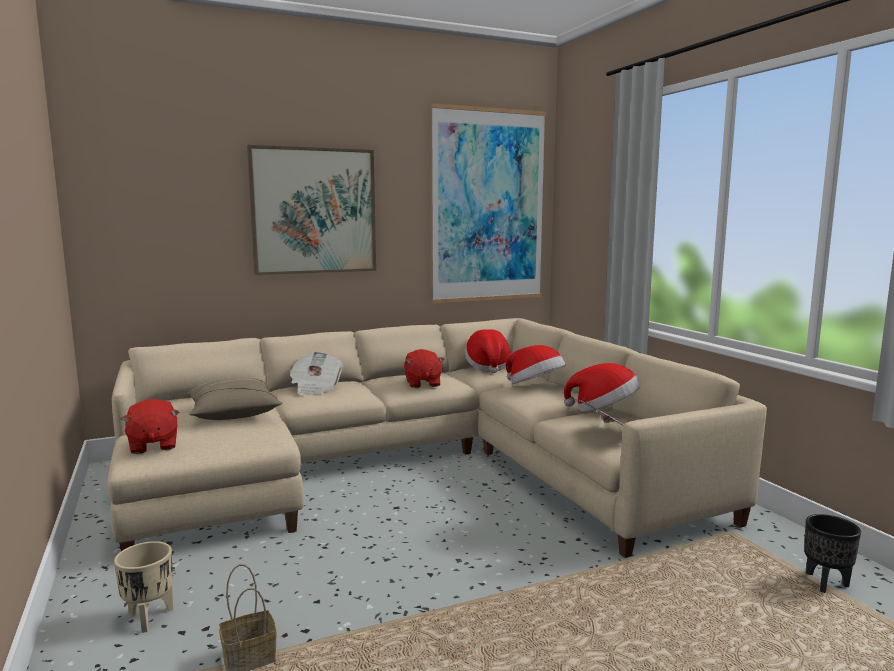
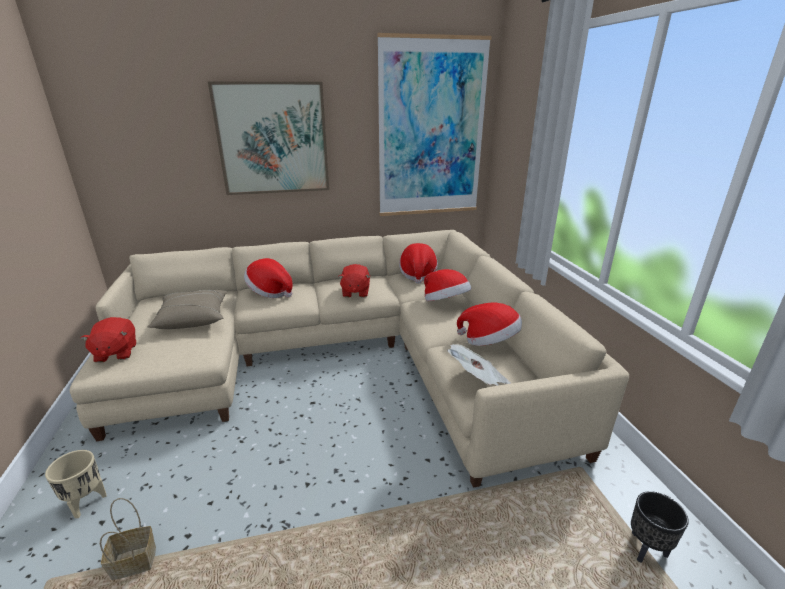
camera: 10 degrees right, 15 degrees up
(315, 388) = (270, 292): newspaper -> hat

